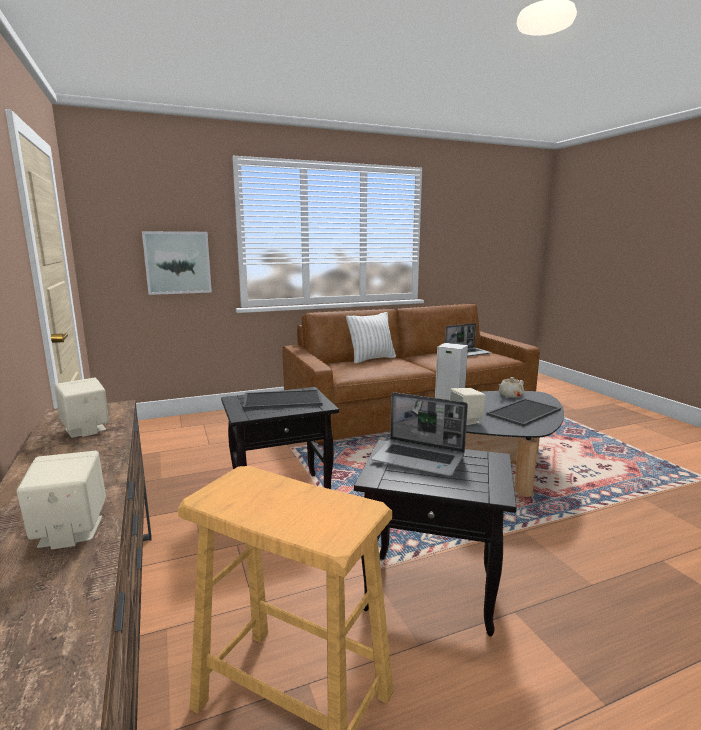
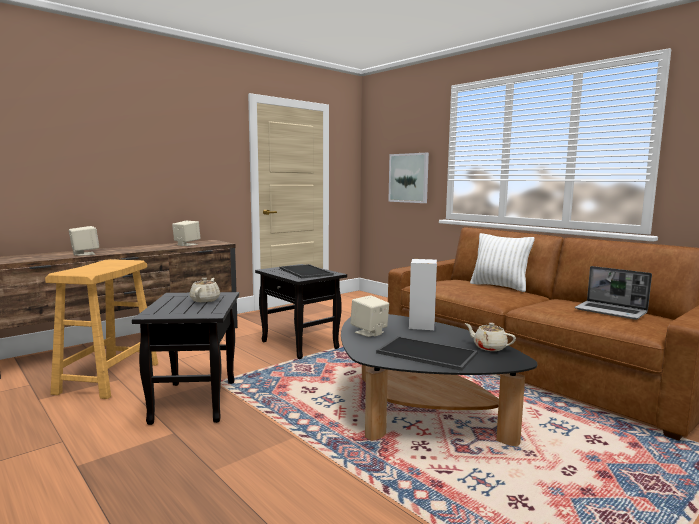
camera: 70 degrees right, 5 degrees down
(420, 459) = (205, 300): laptop -> beige teapot

